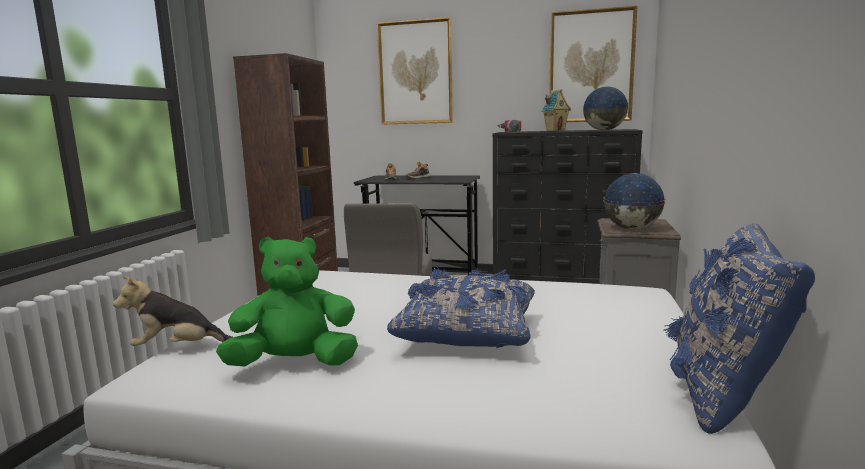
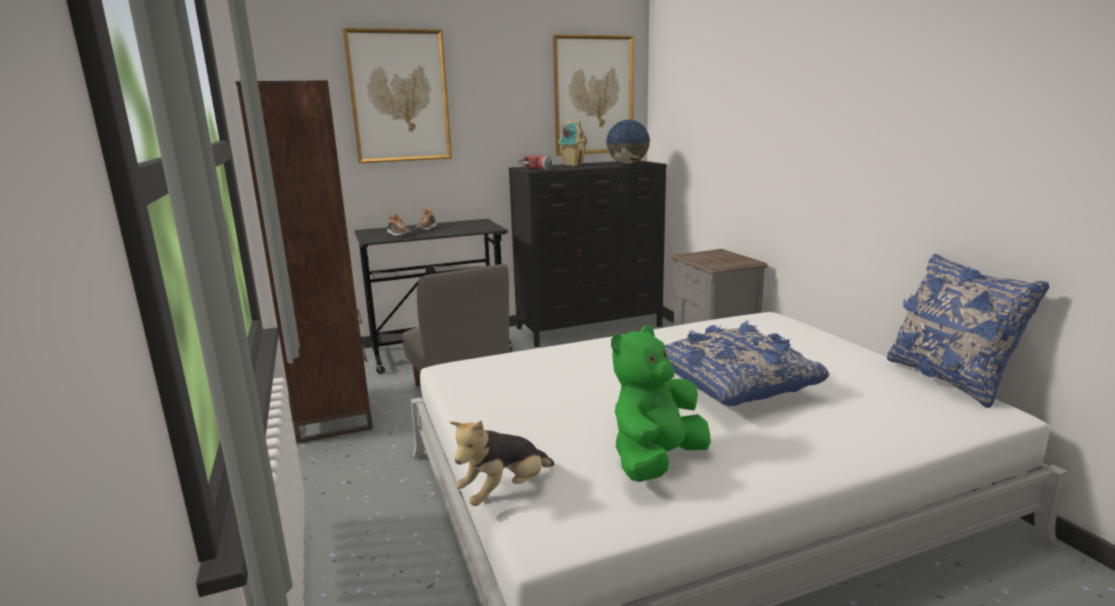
camera: 35 degrees left, 5 degrees up
(631, 229) = (722, 262): globe -> none

